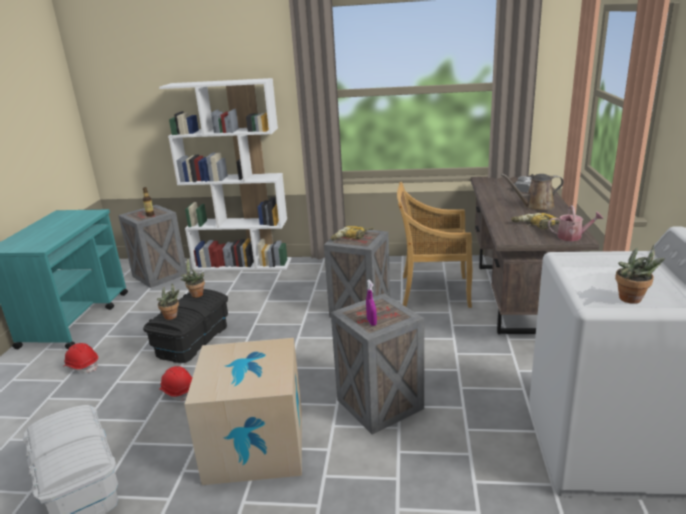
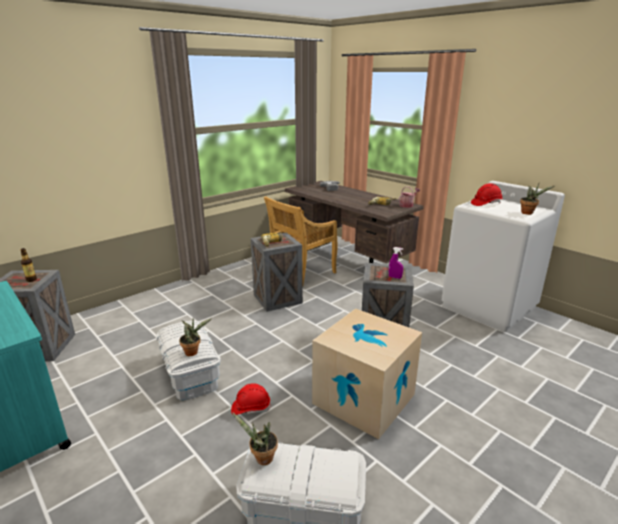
camera: 50 degrees left, 0 degrees up
(82, 366) = (115, 449): red hard hat -> red hard hat (485, 203)
(192, 340) = (190, 373): black storage box -> white storage box
(196, 294) = (177, 330): potted plant -> potted plant (261, 459)
(243, 264) = (121, 306): white bookcase -> none
(535, 207) = (358, 196): brown watering can -> none

